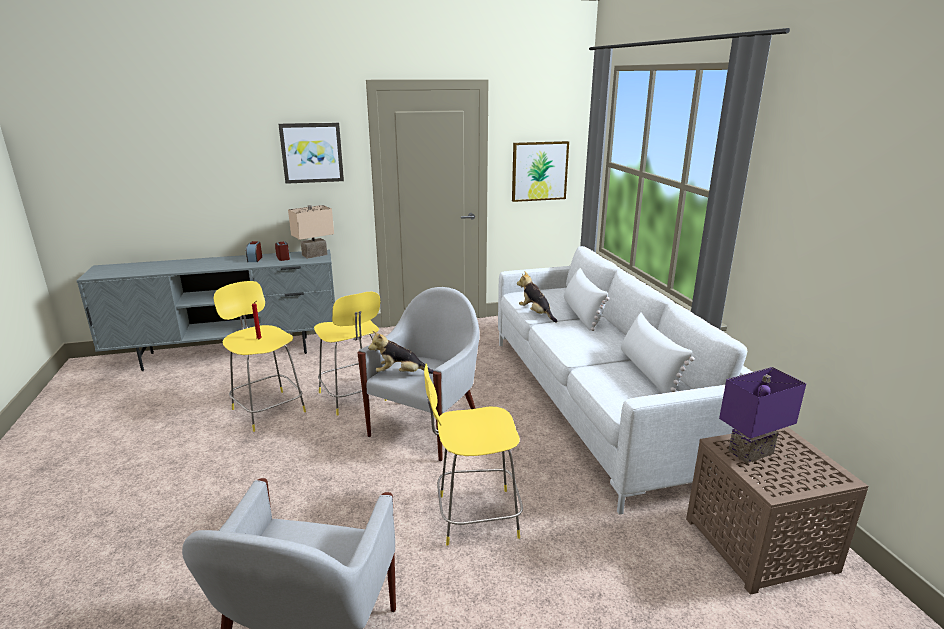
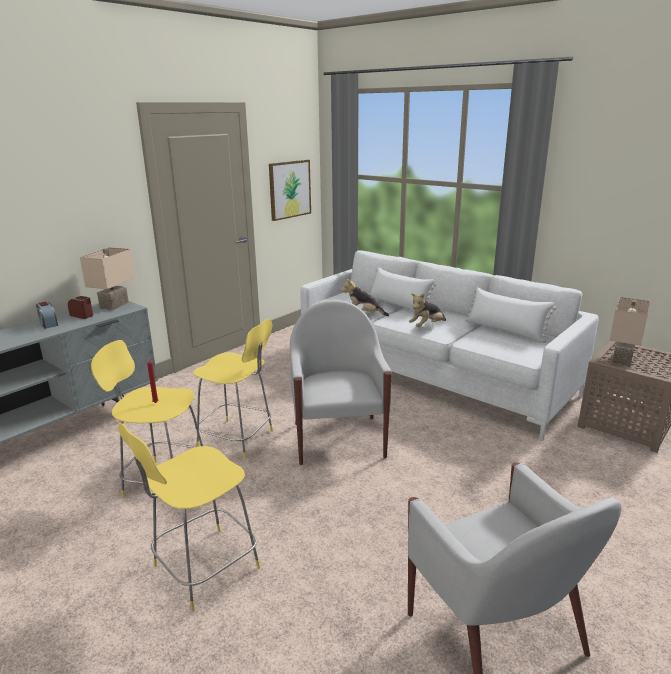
camera: 35 degrees left, 0 degrees up
(312, 153) = (88, 188): picture -> none
(400, 374) = (326, 391): plush toy -> plush toy (426, 326)
(474, 516) = (464, 484): yellow stool -> yellow stool (203, 569)
(752, 453) = (623, 360): purple table lamp -> beige table lamp

